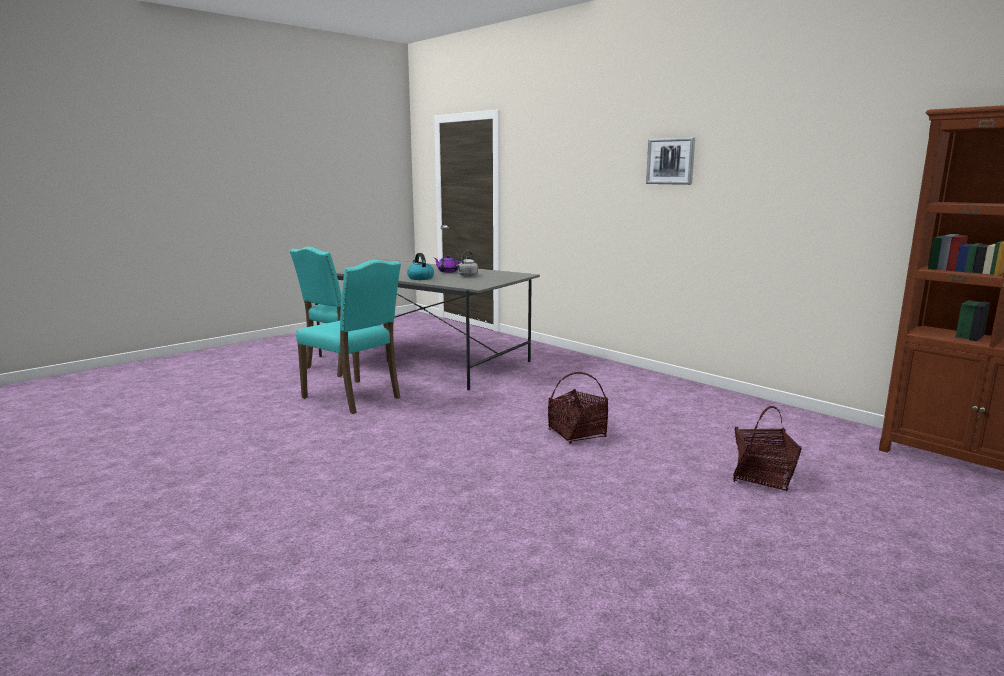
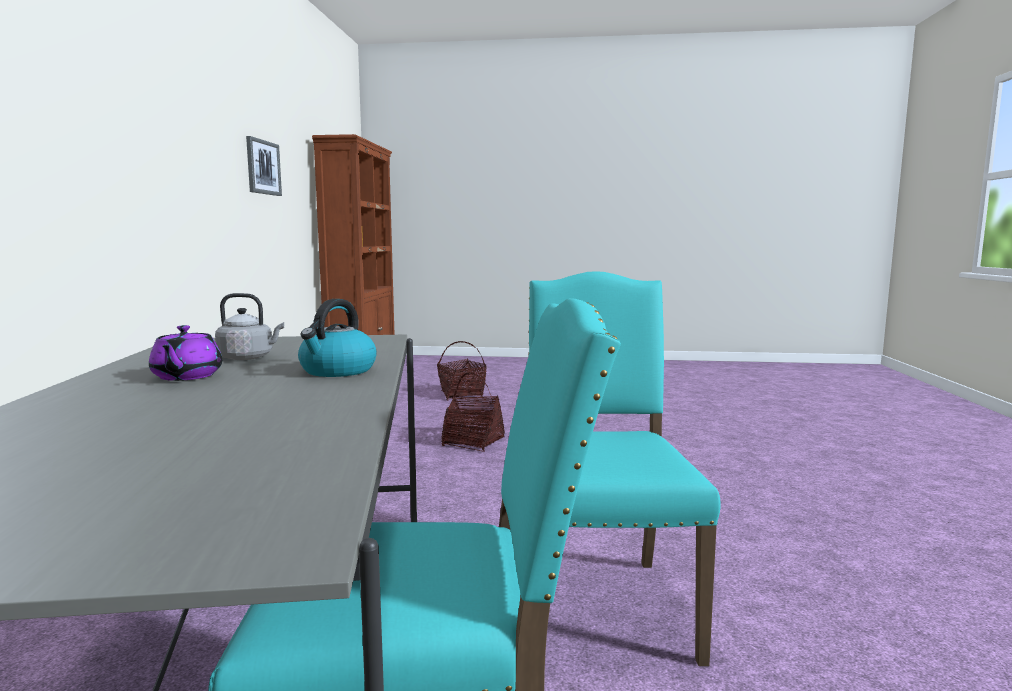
camera: 130 degrees left, 5 degrees down
(670, 161) = (162, 128): picture -> picture (263, 167)

